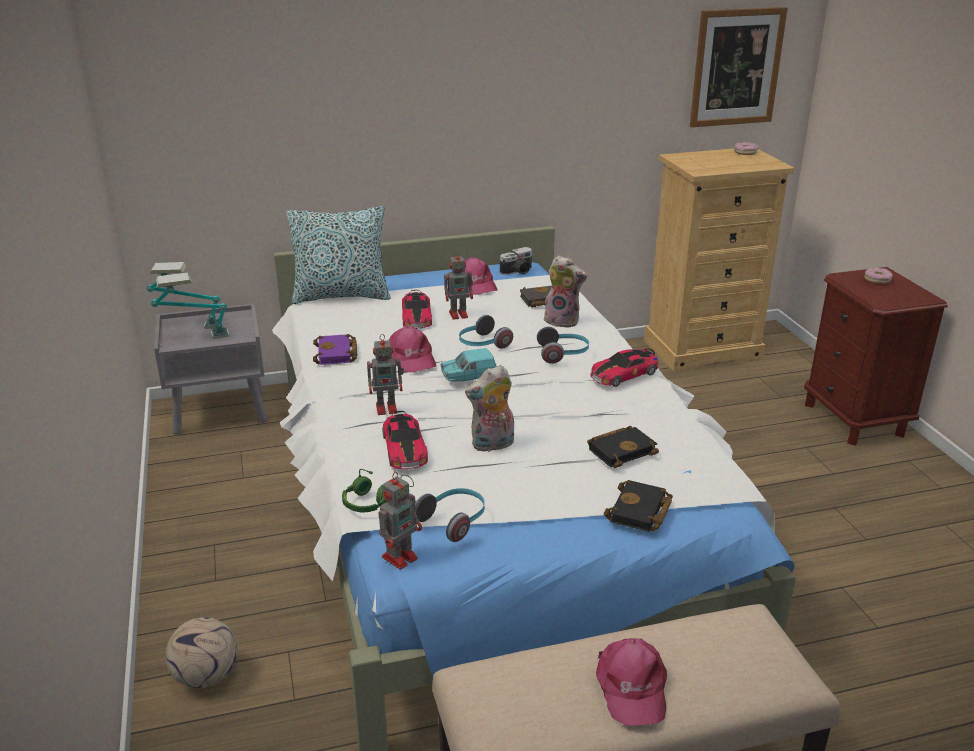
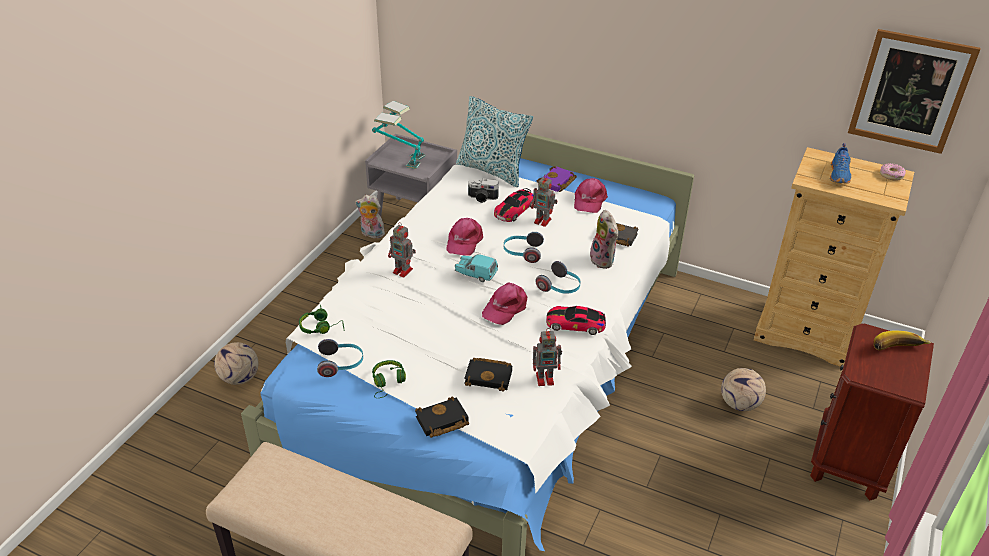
camera: 40 degrees right, 10 degrees up
(337, 354) = (429, 216): purple book -> purple book (557, 183)
(401, 556) = (295, 368): toy robot -> toy robot (546, 378)
(404, 448) = (376, 303): toy car -> none
(492, 445) = (426, 329): plush toy -> plush toy (371, 234)
(518, 272) = (640, 202): camera -> camera (482, 198)
(533, 509) = (388, 382): none -> green headphones
(631, 687) = (325, 514): pink cap -> pink cap (505, 308)
(713, 162) = (840, 175): none -> blue shoe
(730, 421) = (738, 404): none -> football
(877, 279) = (898, 350): donut -> banana

